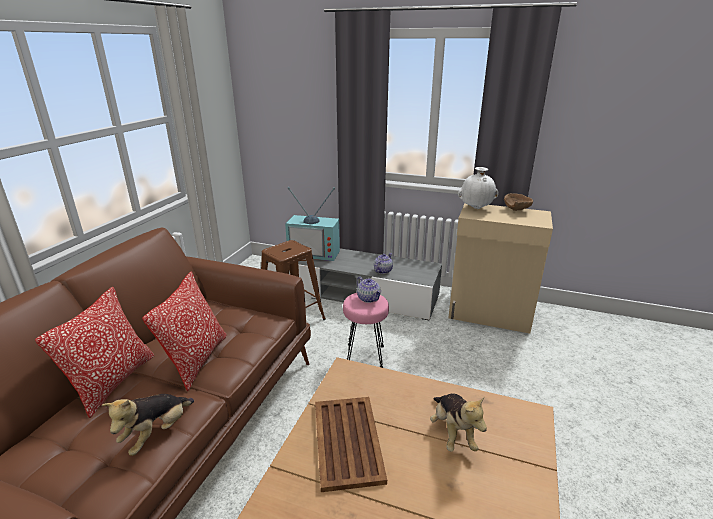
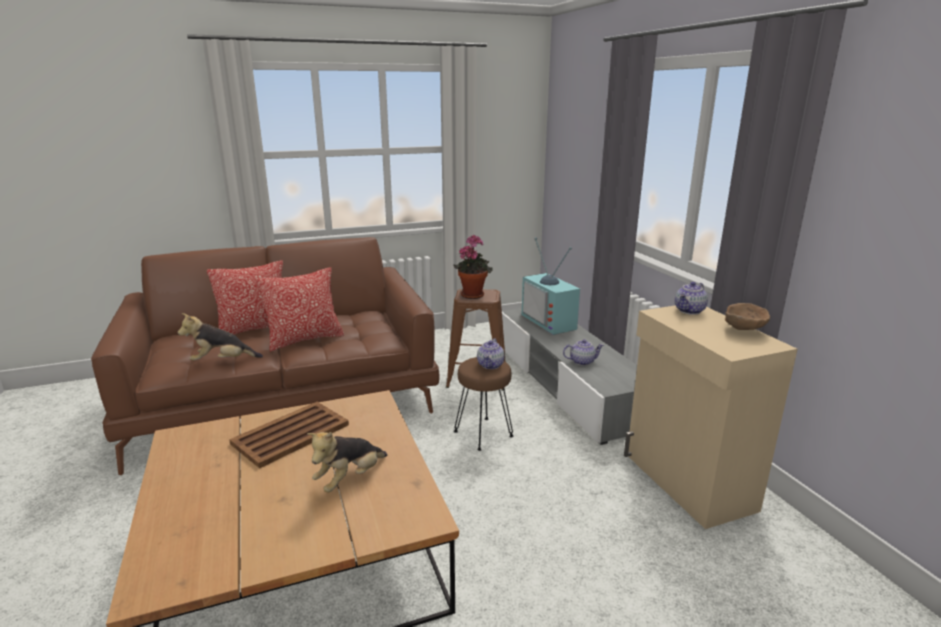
camera: 50 degrees right, 5 degrees down
(283, 250) = (473, 294): none -> potted plant
(365, 355) = (484, 433): pink stool -> brown stool
(476, 208) = (690, 311): white vase -> teapot

